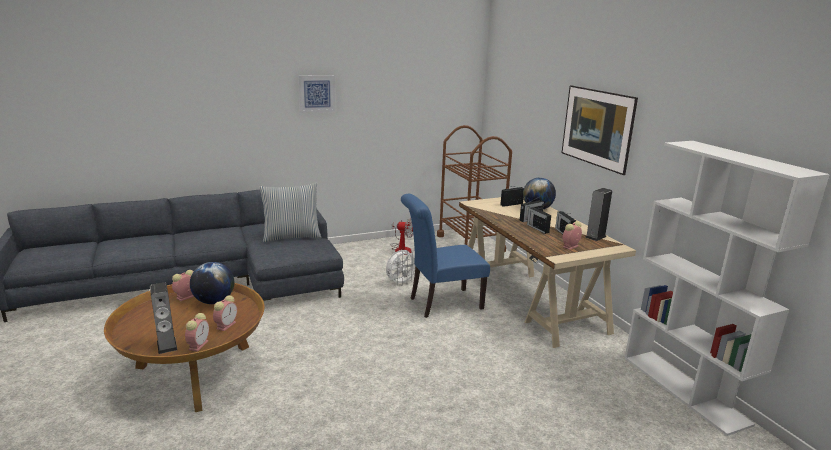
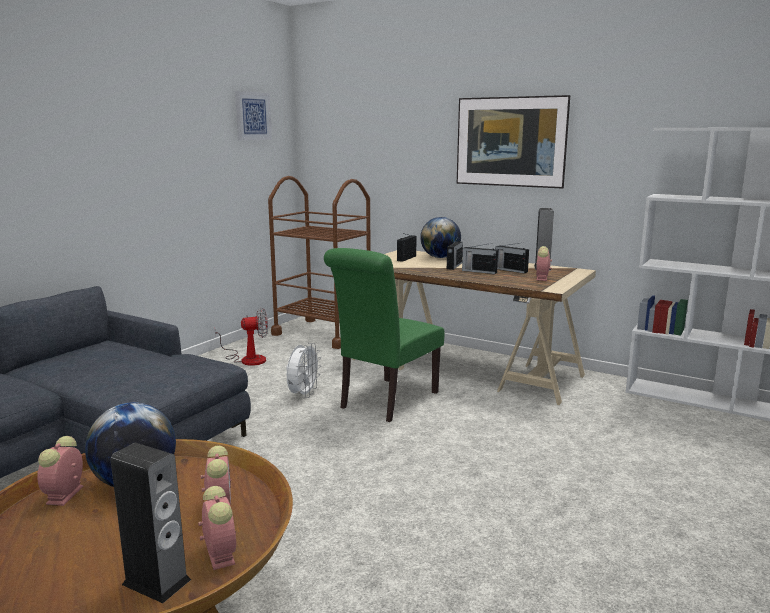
camera: 35 degrees left, 5 degrees down
(291, 236) = (131, 362): pillow -> none
(316, 93) = (93, 130): picture -> picture (252, 116)
(441, 303) = (385, 401): blue chair -> green chair

